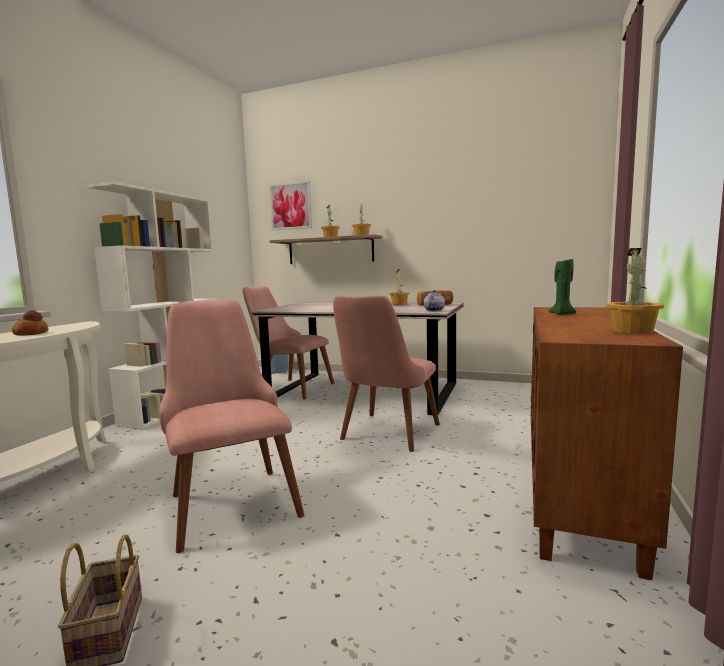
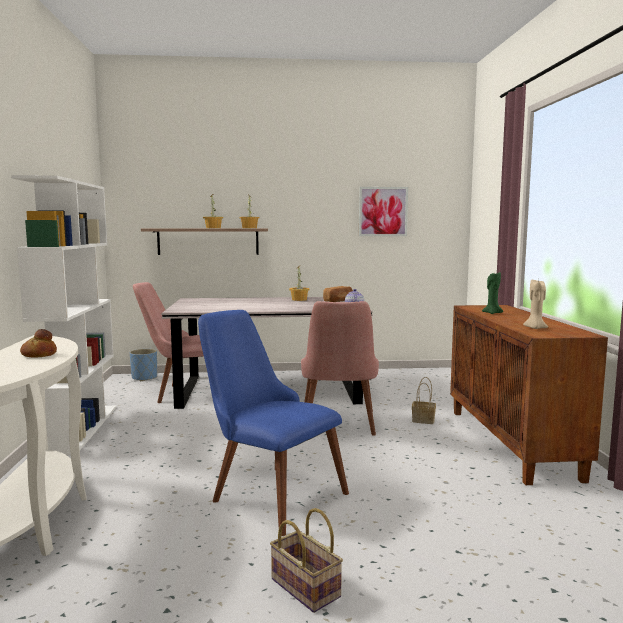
camera: 25 degrees left, 0 degrees up
(229, 496) = (267, 492): pink chair -> blue chair
(290, 206) = (159, 190): picture -> picture (383, 211)
(488, 443) = (424, 420): none -> basket
(578, 331) = (535, 328): none -> beige candle
(632, 331) = (564, 327): potted plant -> none

